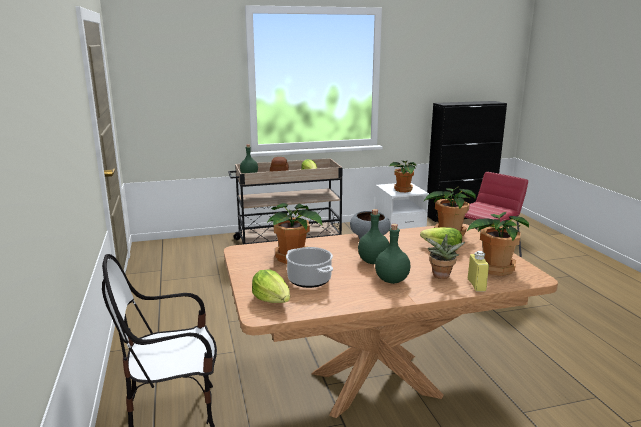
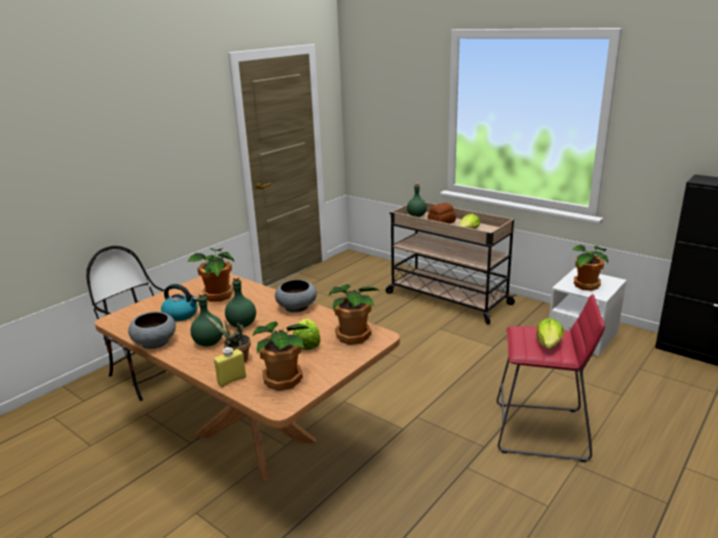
camera: 55 degrees right, 5 degrees up
(272, 300) = (137, 315): lettuce -> lettuce (549, 344)
(308, 280) = (181, 314): cooking pot -> kettle
(356, 302) = (155, 342): none -> grey bowl

